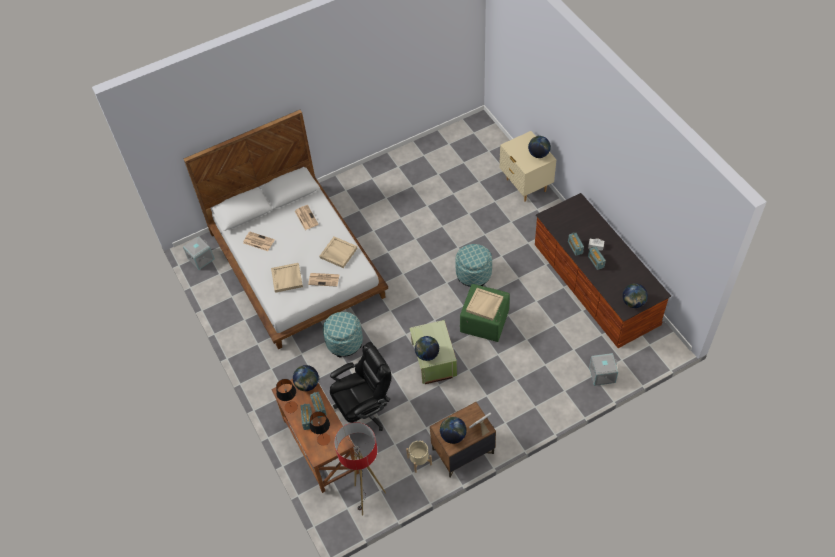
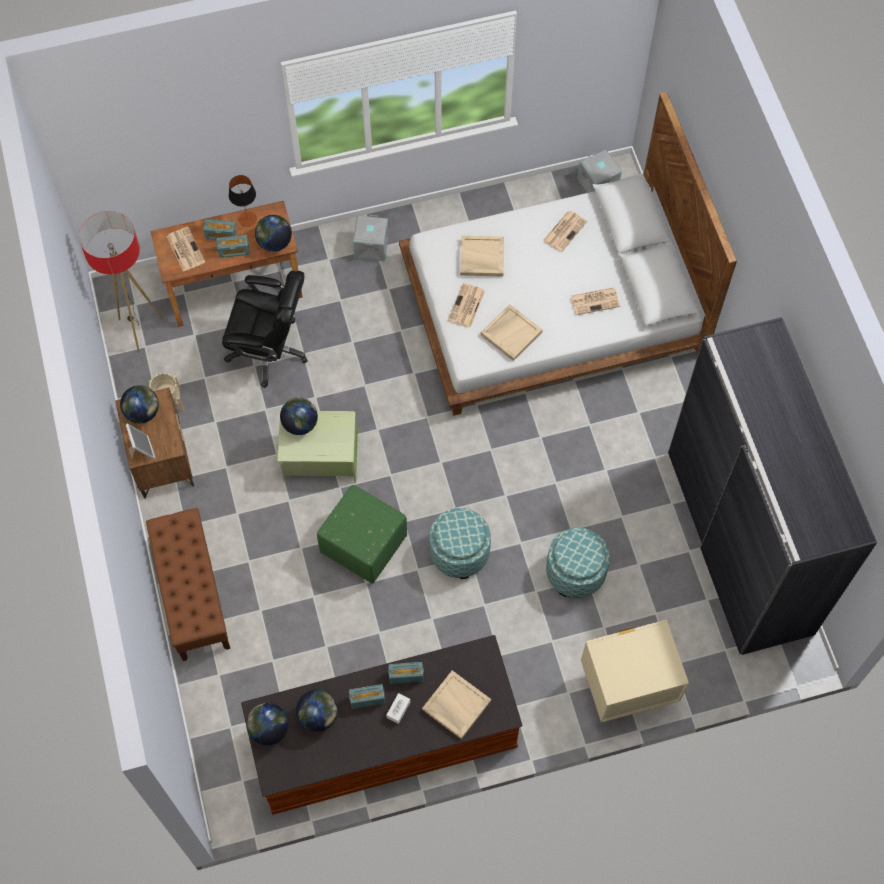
camera: 100 degrees right, 10 degrees up
(323, 439) = (185, 249): table lamp -> newspaper
(344, 342) = (389, 346): ottoman -> ottoman (575, 572)
(364, 410) = (269, 350): black office chair -> black office chair turned 60 degrees counterclockwise
(426, 155) = (738, 542): none -> grey wardrobe
(484, 305) = (356, 521): beige tray -> beige tray (455, 705)
(538, 154) = (626, 678): globe -> globe (318, 716)
(548, 404) = (193, 594): none -> brown bench
(602, 375) = (214, 687): grey storage box -> grey storage box (370, 246)

